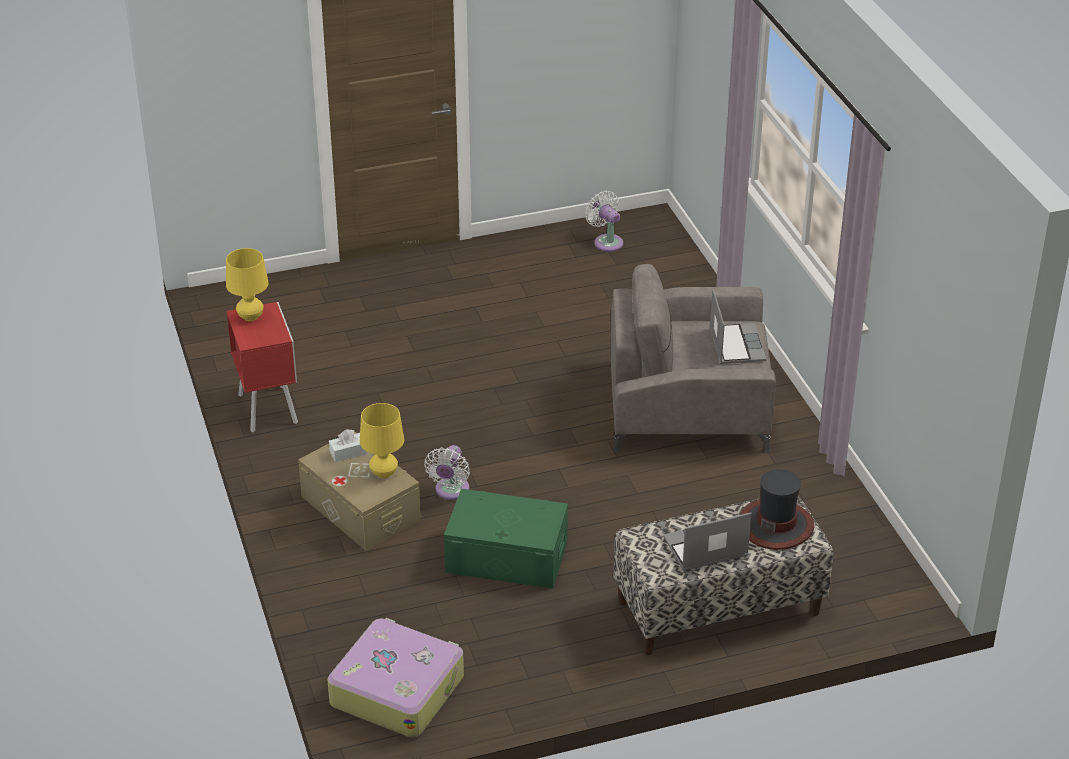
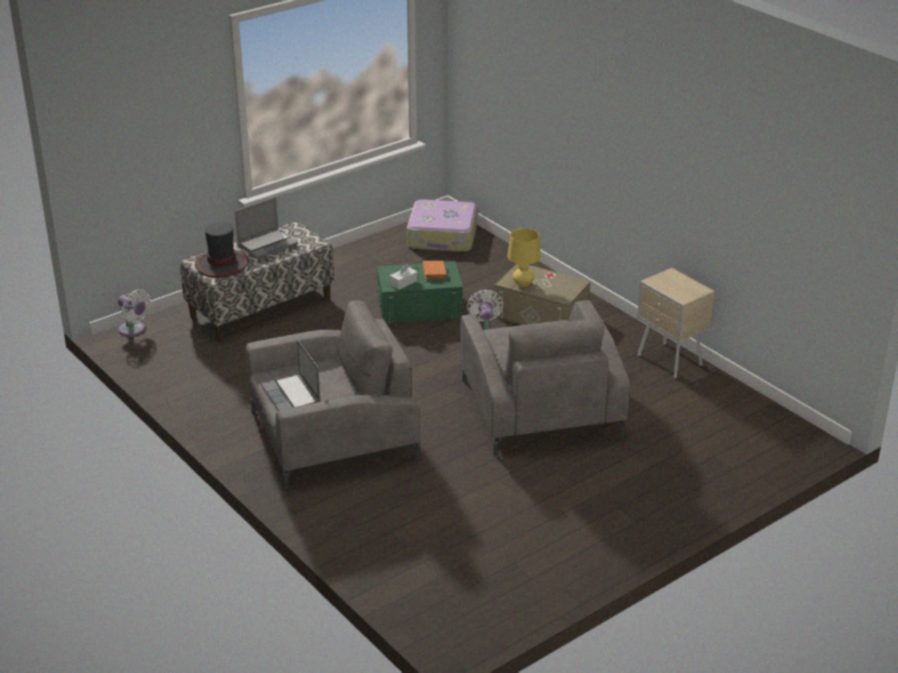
camera: 160 degrees right, 5 degrees down
(250, 317) = (690, 290): yellow table lamp -> none
(268, 408) = (670, 361): red nightstand -> beige nightstand
(348, 453) = (558, 290): white tissue box -> white tissue box (403, 283)
(452, 387) = (540, 408): none -> grey armchair
(484, 520) = (433, 272): none -> orange book
(606, 241) = (491, 591): white fan -> white fan (134, 330)

